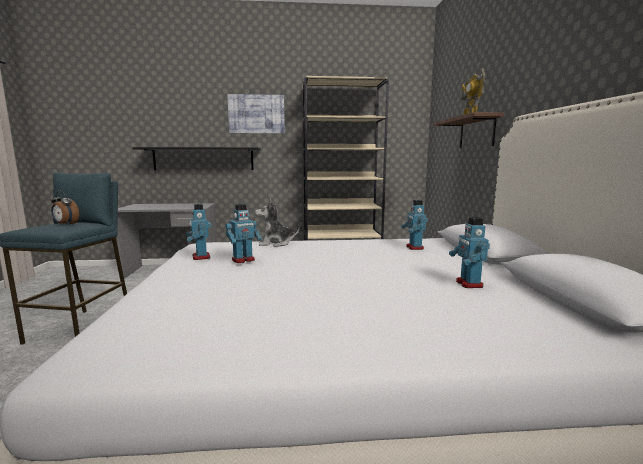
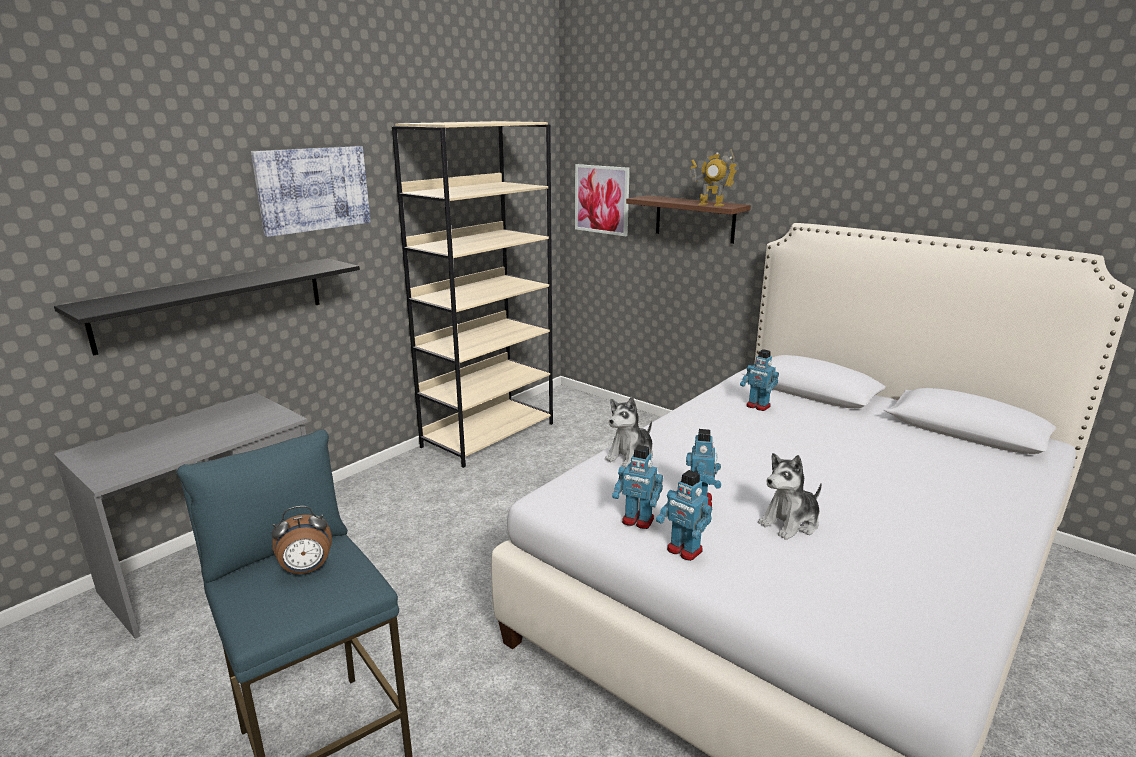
camera: 45 degrees left, 10 degrees up
(260, 283) = (790, 523): none -> plush toy
(441, 131) = (602, 199): none -> picture
(468, 284) = (894, 443): toy robot -> toy robot (684, 550)

